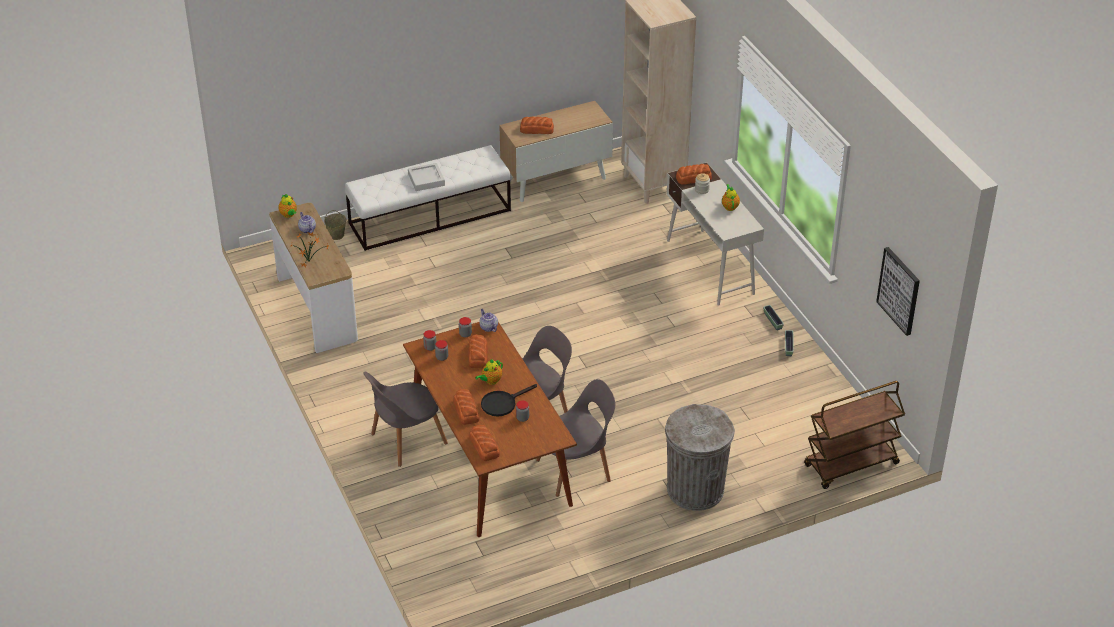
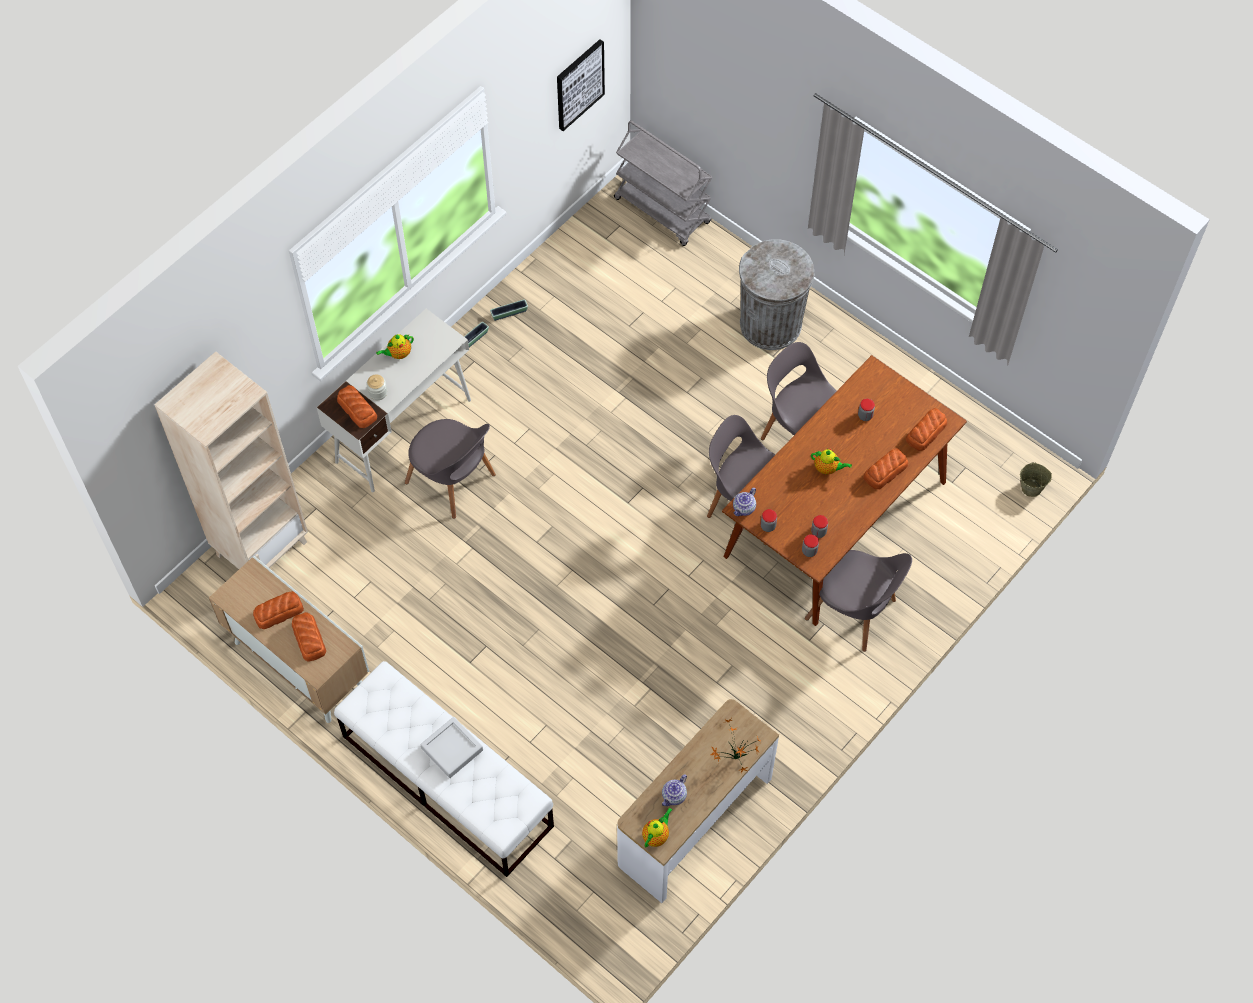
camera: 115 degrees left, 20 degrees up
(336, 235) = (539, 879): beige bucket -> beige bucket (1031, 488)
(478, 355) = (794, 498): bread -> bread (278, 612)
(502, 403) = (854, 443): black frying pan -> none
(652, 278) = (453, 481): none -> grey chair
(851, 465) = (663, 211): brown cart -> grey cart

